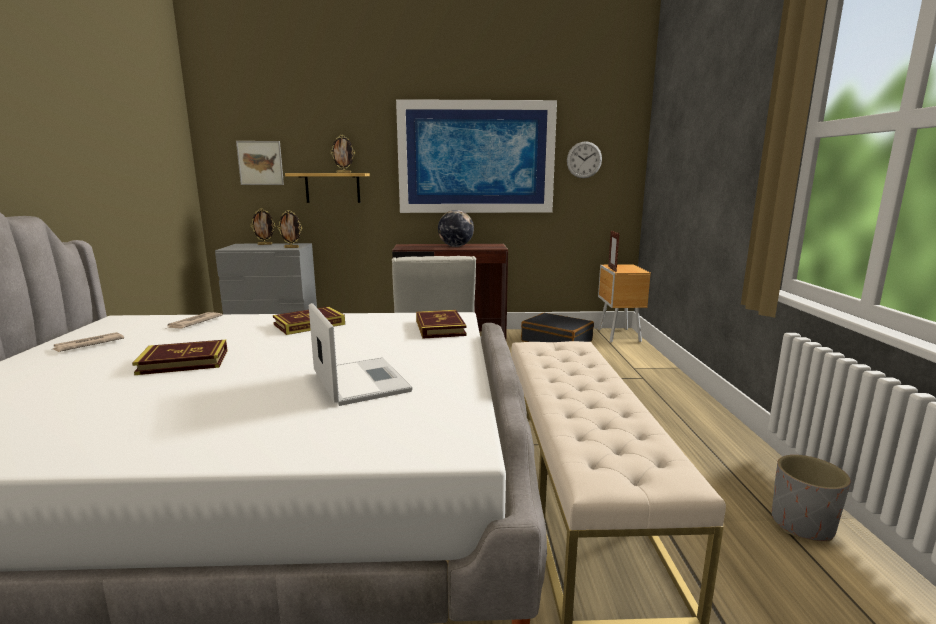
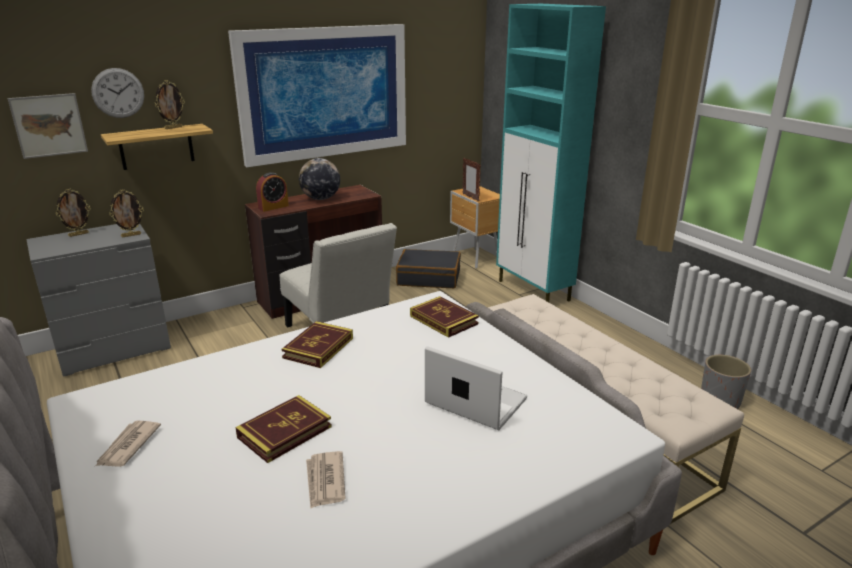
camera: 30 degrees left, 10 degrees up
(193, 323) = (188, 380): newspaper -> newspaper (325, 481)
(412, 246) = (273, 207): none -> alarm clock
(584, 160) = (430, 85): wall clock -> wall clock (118, 93)
(653, 368) = (534, 291): none -> turquoise cabinet

